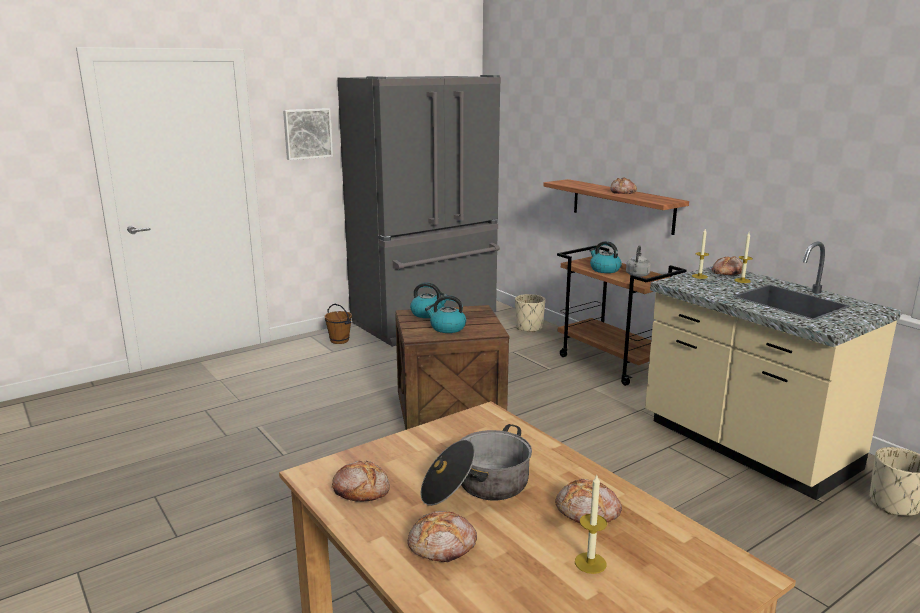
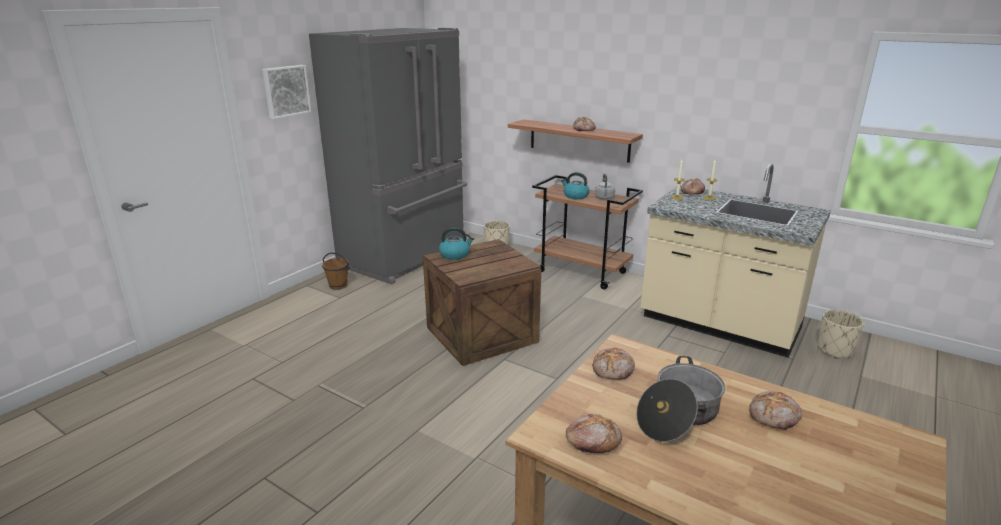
camera: 20 degrees left, 5 degrees up
(443, 545) = (704, 475): bread -> bread (613, 370)
(447, 328) = (484, 266): kettle -> none
(590, 563) = (817, 460): candle -> none

